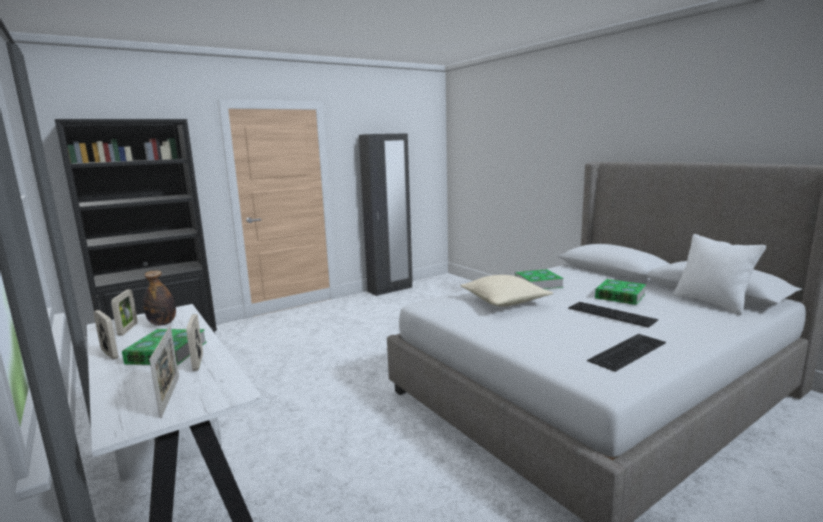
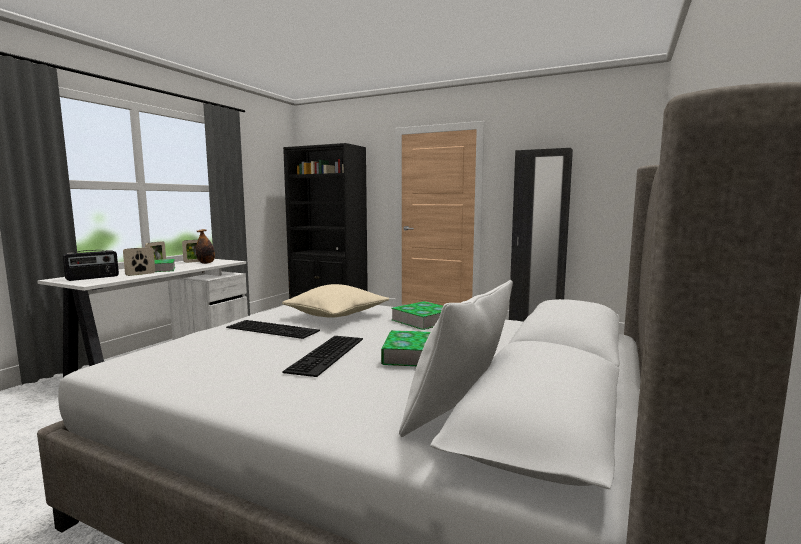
camera: 60 degrees right, 5 degrees down
(170, 396) = (93, 278): picture frame -> radio
(626, 350) = (197, 367): keyboard -> keyboard (274, 329)

